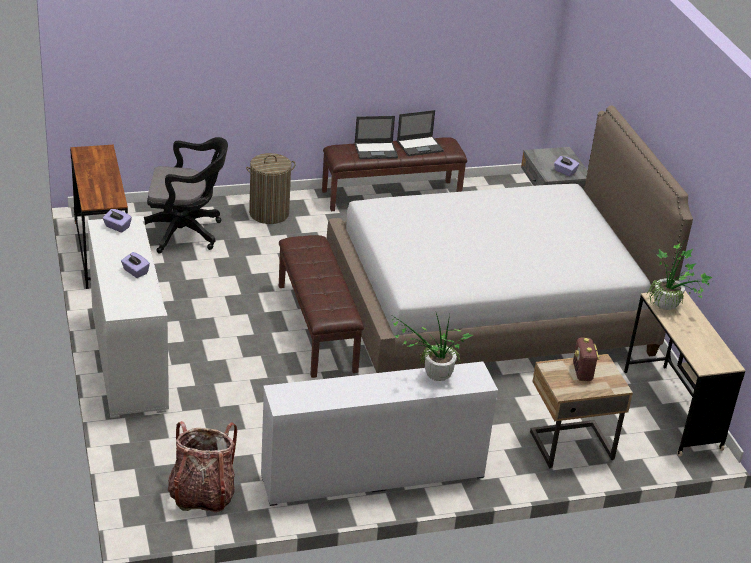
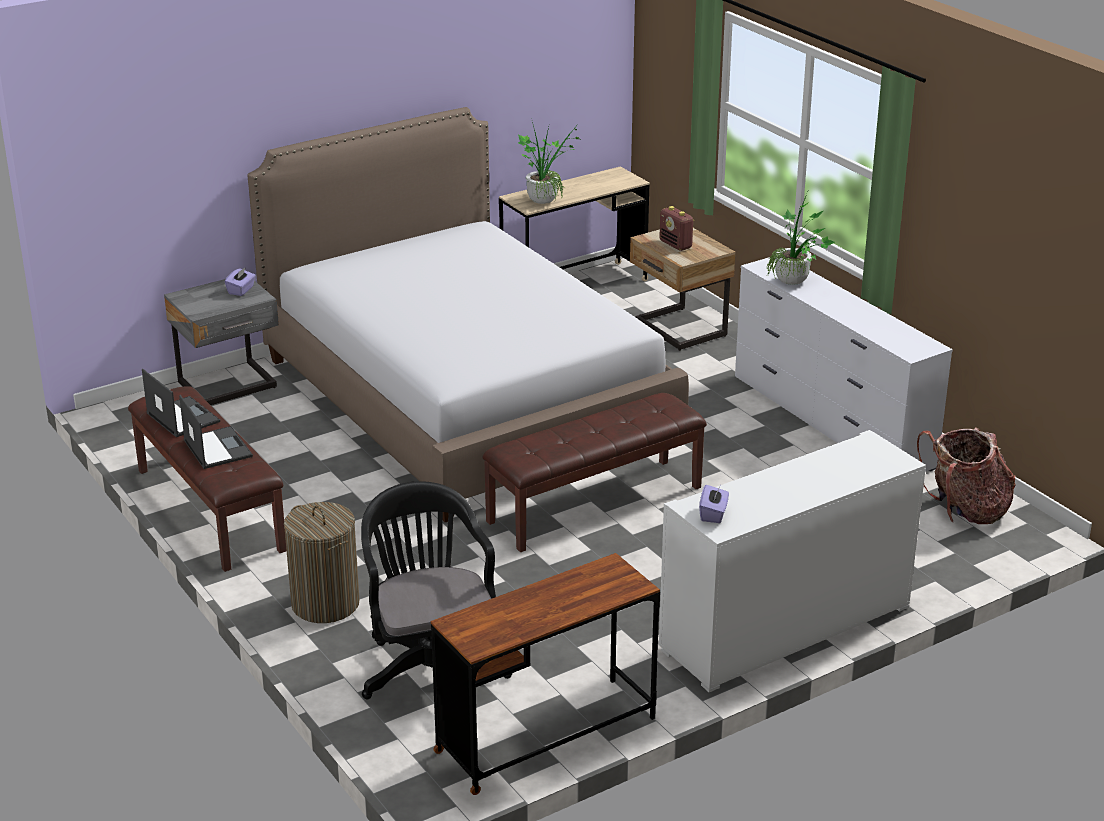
camera: 105 degrees left, 5 degrees down
(135, 272) = (804, 472): purple tissue box -> none
(582, 372) = (676, 245): radio -> radio turned 75 degrees clockwise

